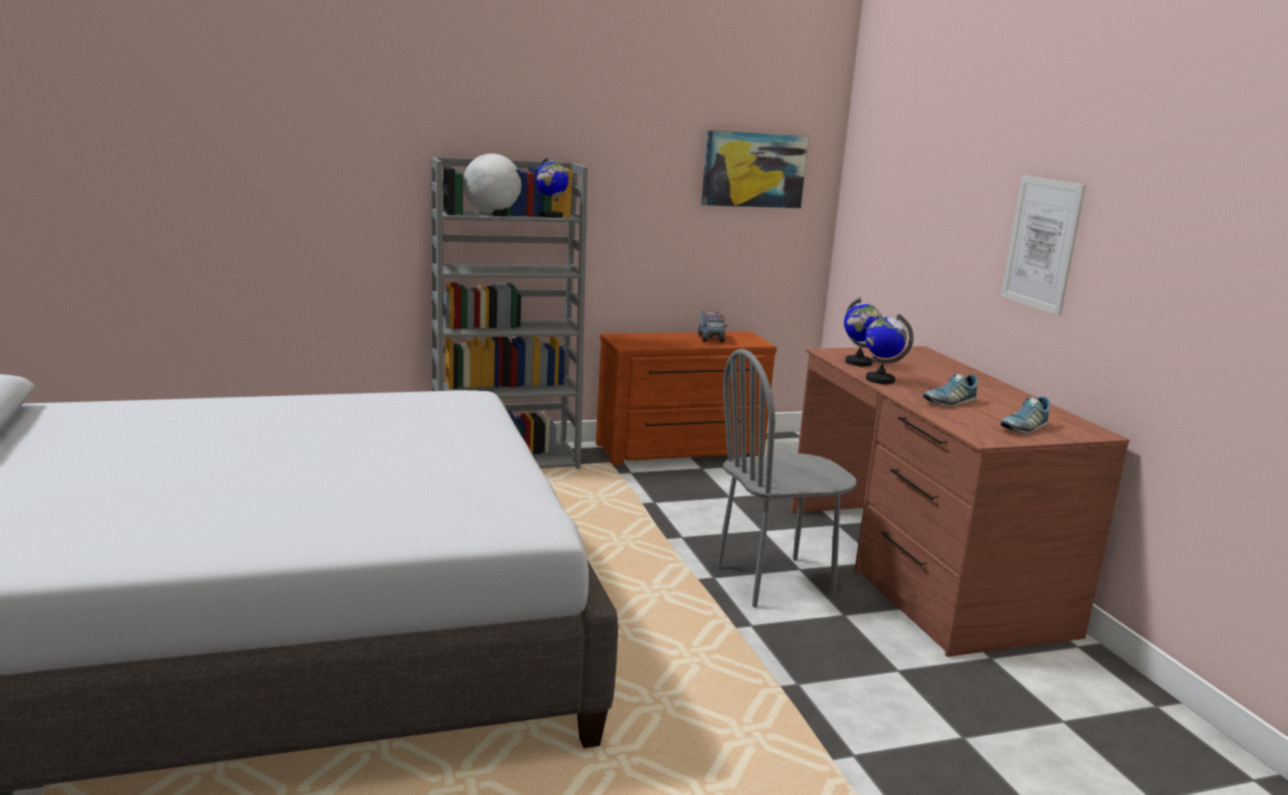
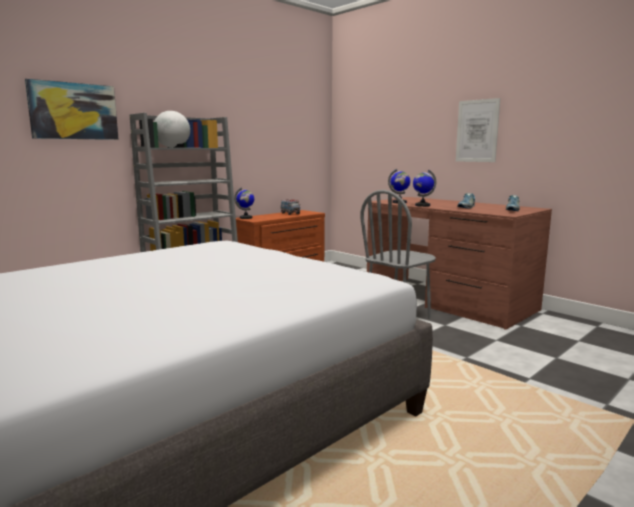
camera: 25 degrees left, 5 degrees down
(550, 216) = (207, 147): globe -> globe (246, 218)
(753, 170) = (295, 123): picture -> picture (74, 111)

